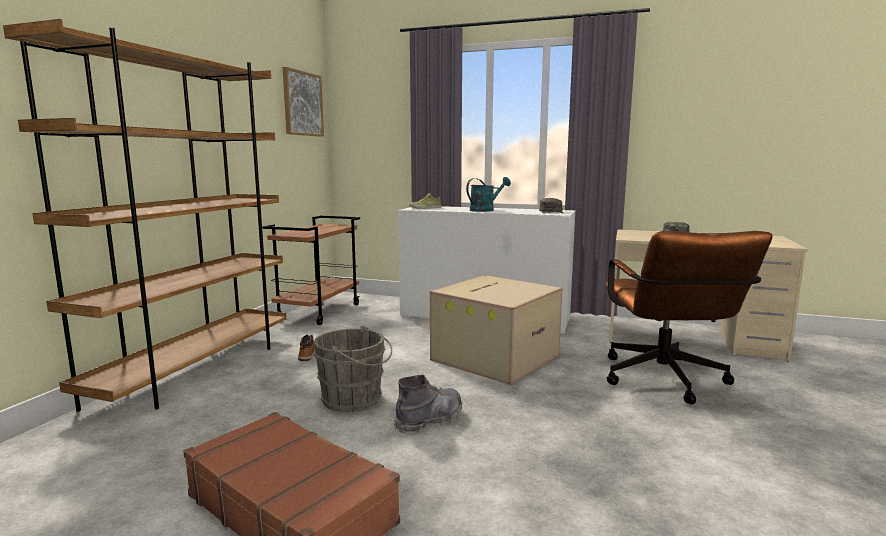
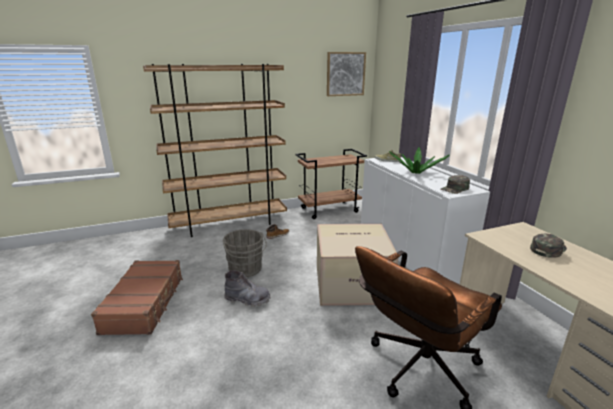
camera: 50 degrees right, 10 degrees up
(485, 210) = (416, 173): turquoise watering can -> potted plant

